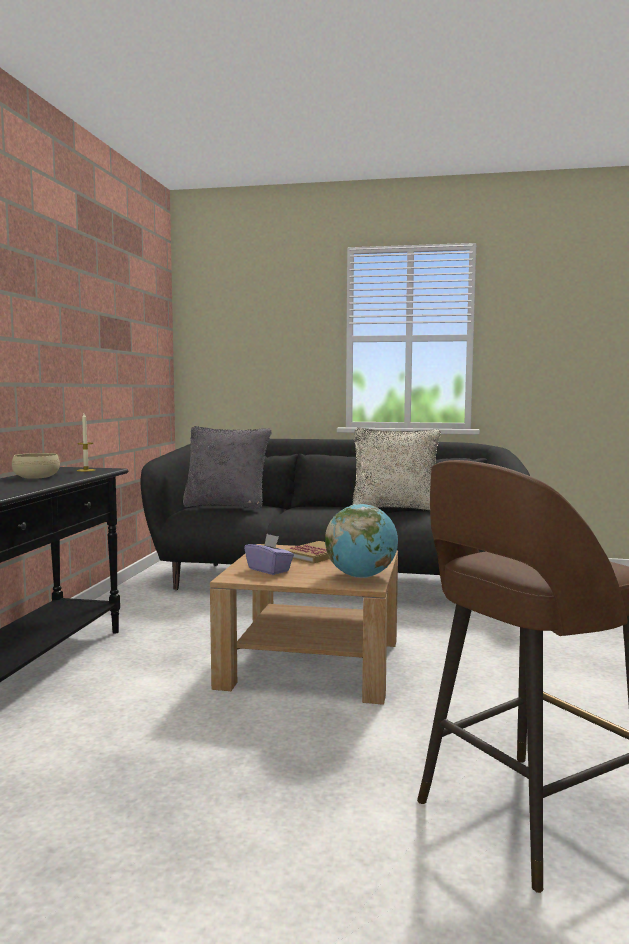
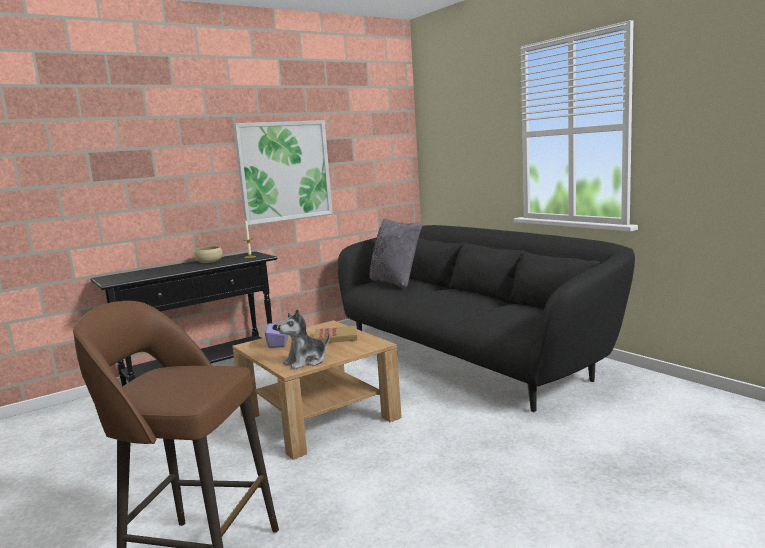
camera: 45 degrees right, 5 degrees up
(80, 352) = (284, 171): none -> picture
(361, 576) = (306, 361): globe -> plush toy
(395, 509) = (506, 302): beige pillow -> none

